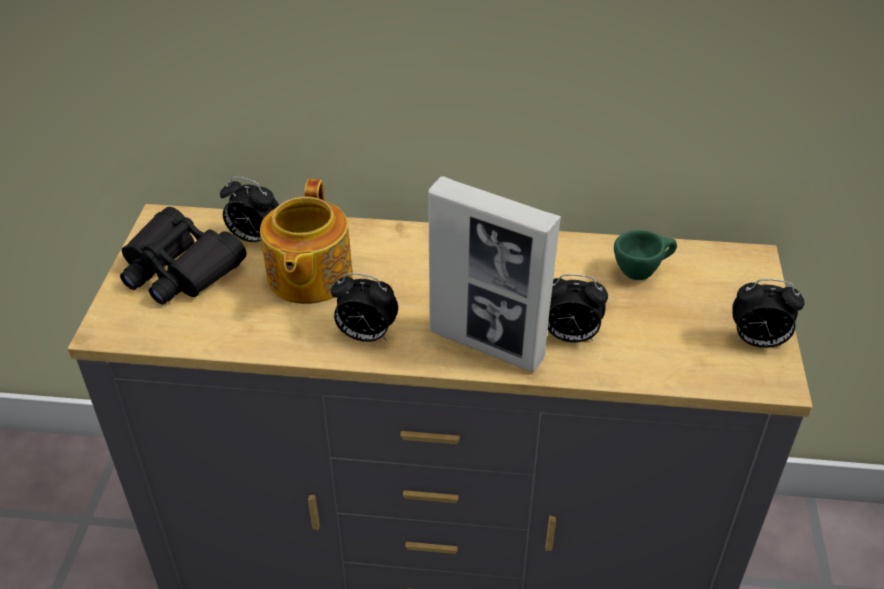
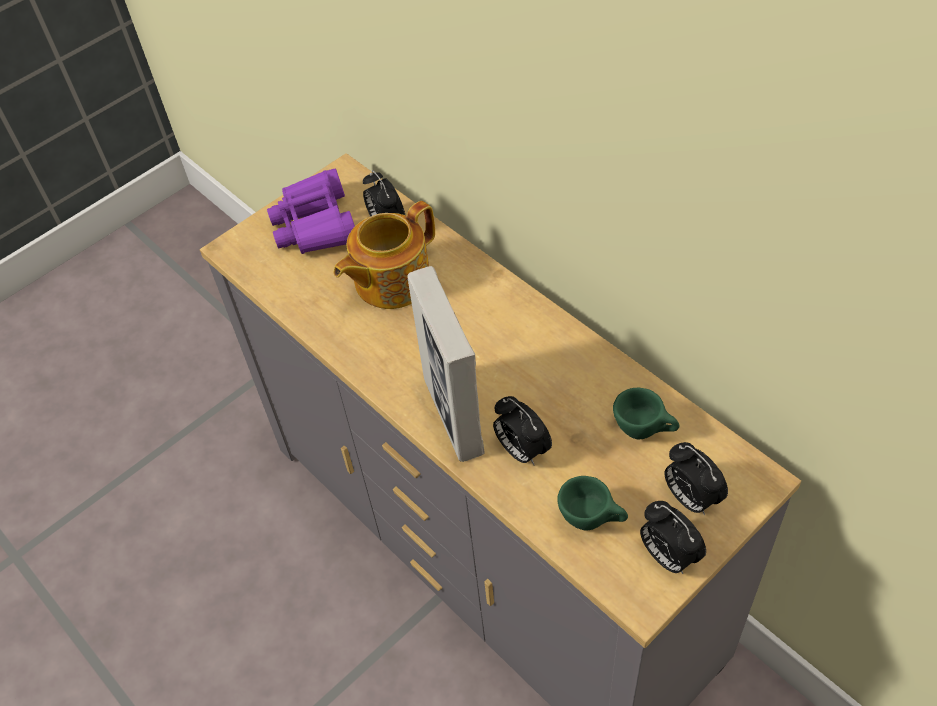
camera: 45 degrees right, 10 degrees up
(179, 270) = (315, 224): black binoculars -> purple binoculars
(365, 336) = (380, 354): alarm clock -> alarm clock (690, 498)
(679, 351) = (592, 520): none -> green cup

